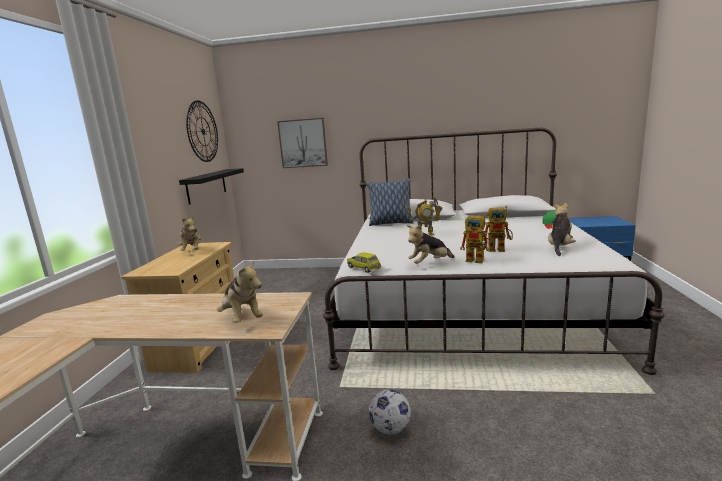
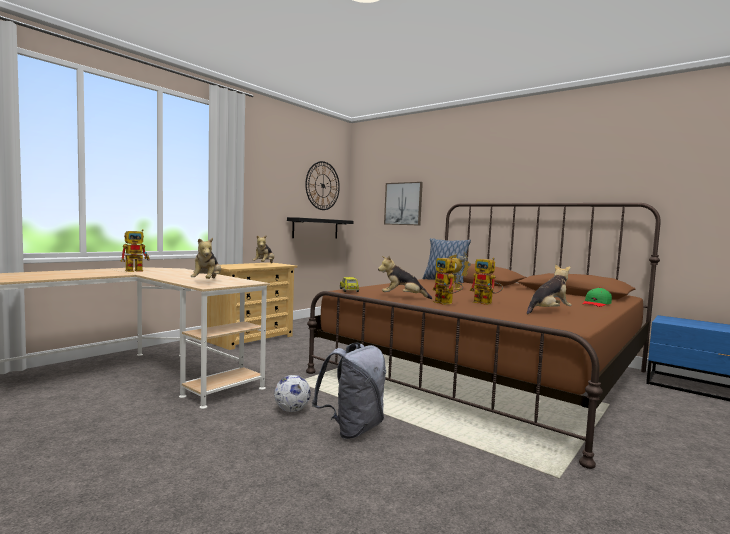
camera: 30 degrees right, 10 degrees down
(69, 325) = (138, 270): none -> toy robot
(465, 304) = (485, 372): white bed -> brown bed
(473, 423) = (352, 429): none -> grey backpack

